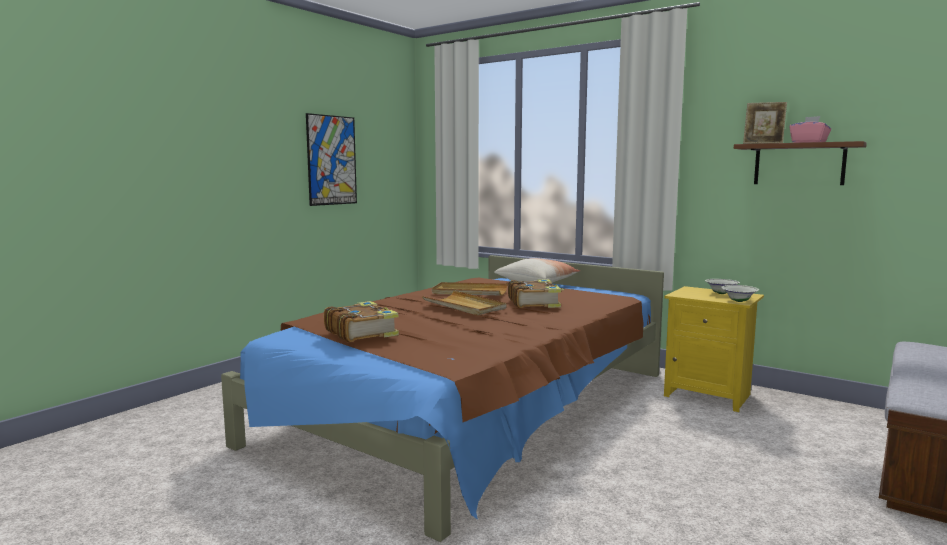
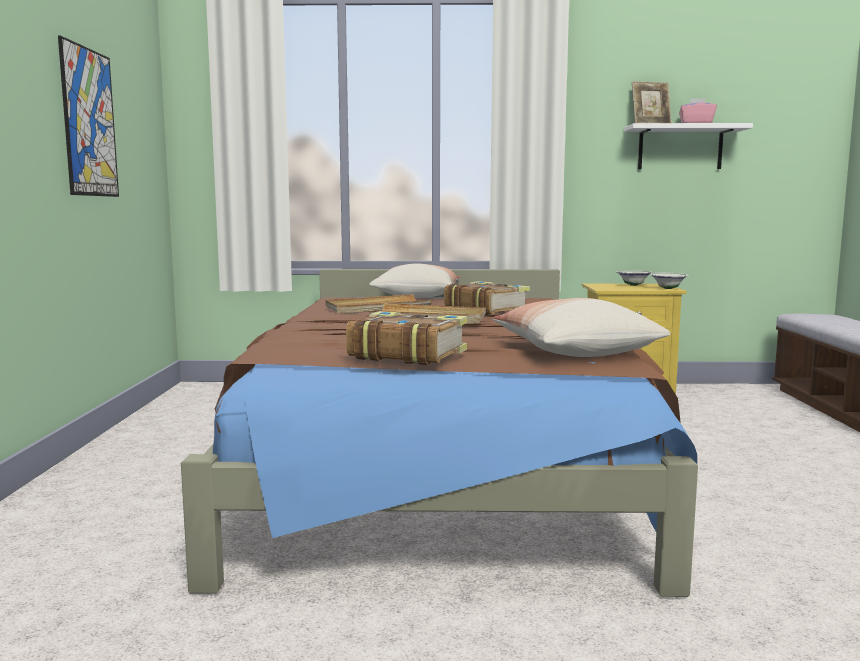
camera: 35 degrees left, 0 degrees up
(470, 348) = (574, 351): none -> pillow
(799, 164) = (680, 148): brown shelf -> white shelf

